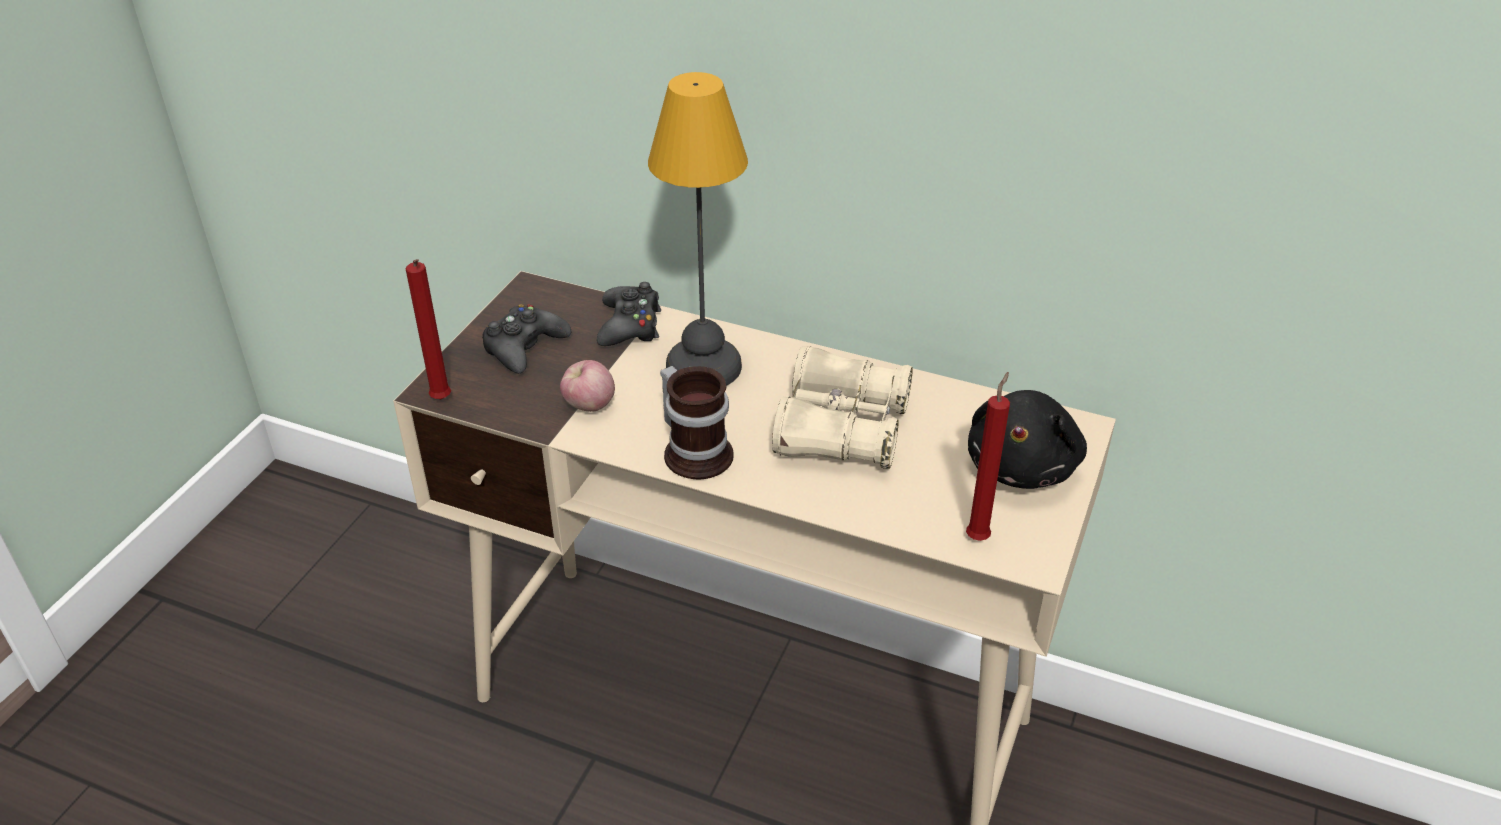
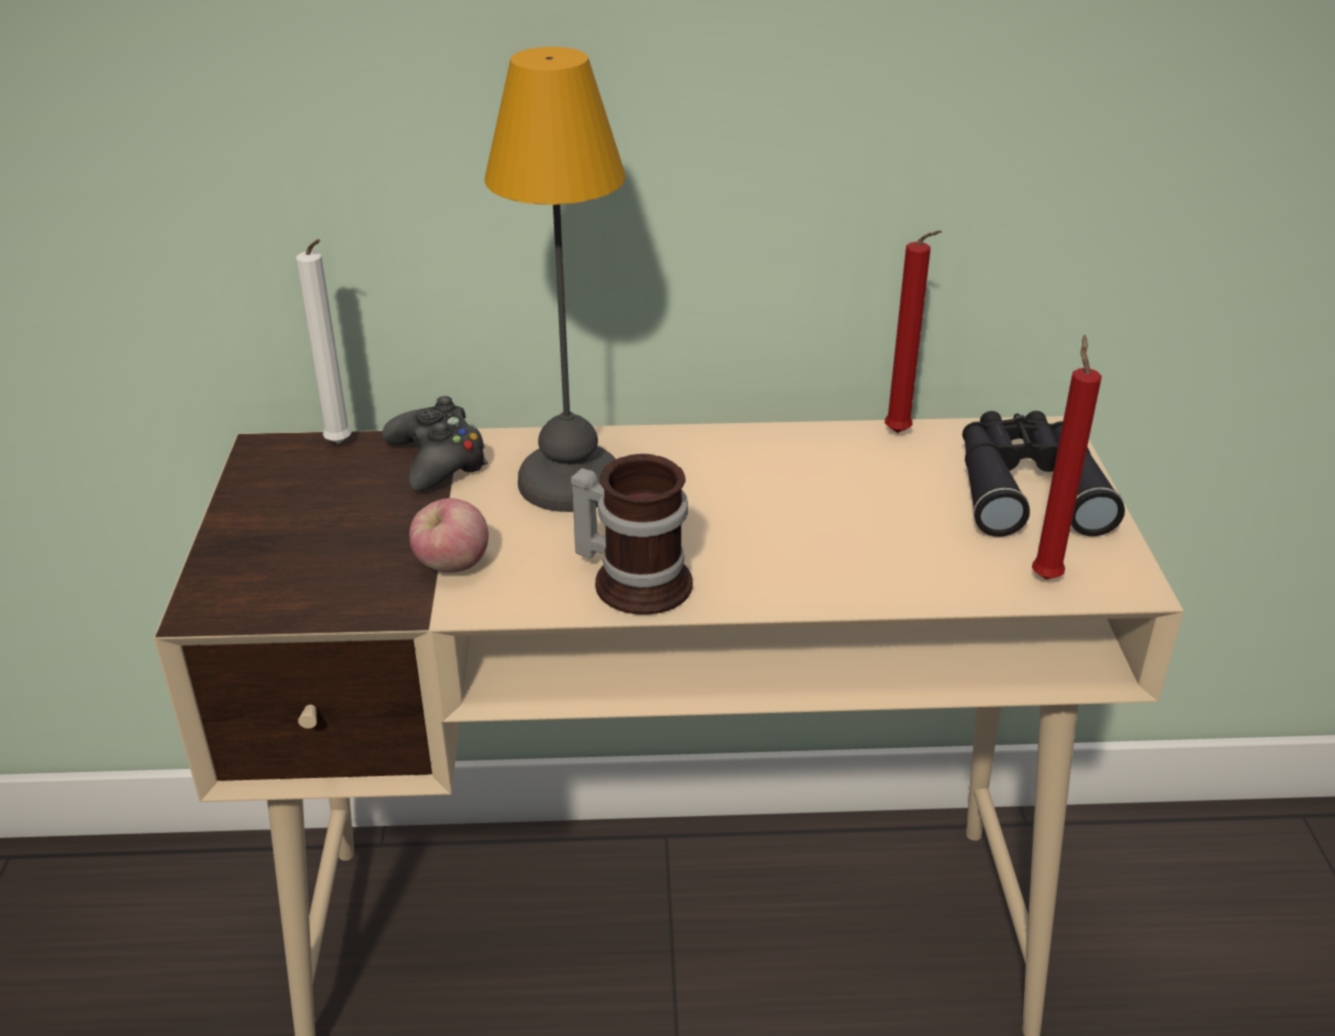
camera: 25 degrees left, 5 degrees down
(441, 401) = (231, 618): red candle -> red candle (900, 434)
(524, 347) = (308, 521): black game controller -> none
(577, 297) = (341, 445): none -> white candle
(841, 429) = (793, 505): beige binoculars -> none
(1023, 466) = (1026, 488): black plush toy -> black binoculars

